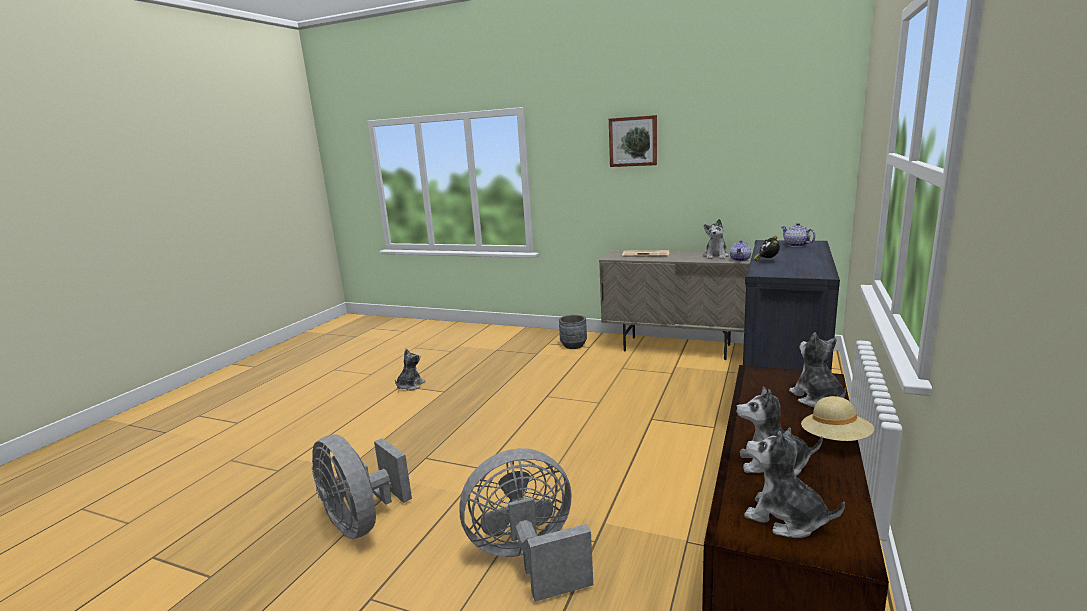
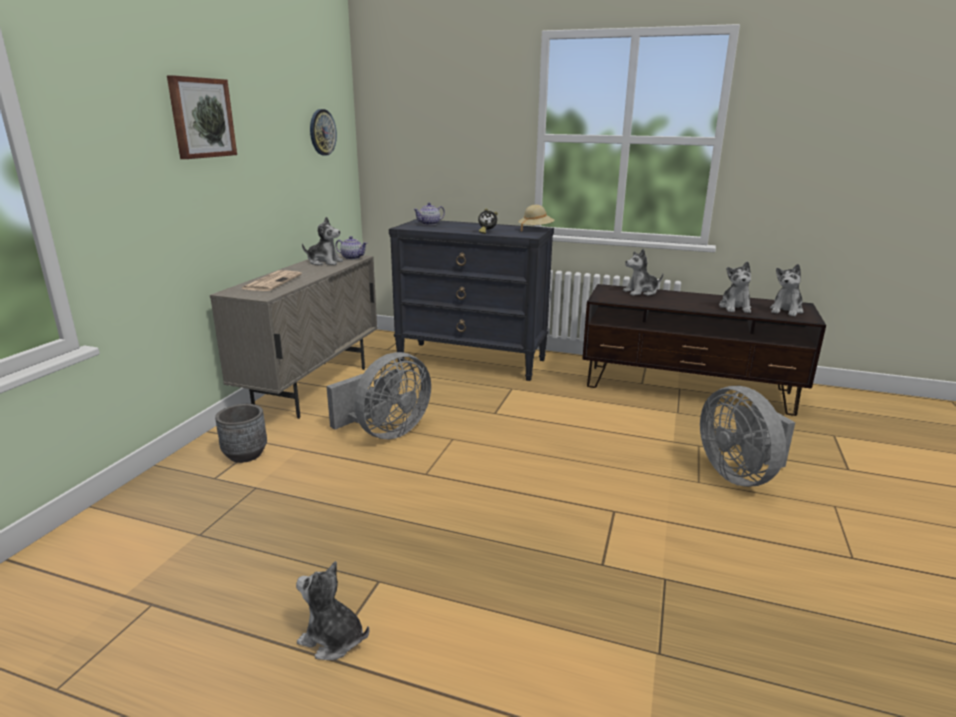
camera: 95 degrees left, 5 degrees up
(362, 522) = (759, 595): grey fan -> grey fan (386, 432)
(784, 146) = (322, 132): none -> wall clock
(835, 440) = (695, 295): beige hat -> beige hat (535, 230)

